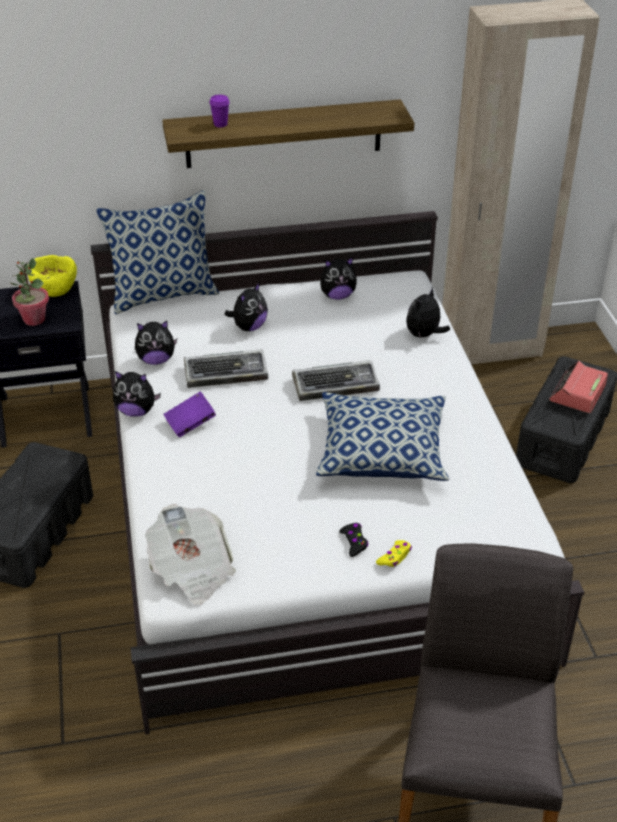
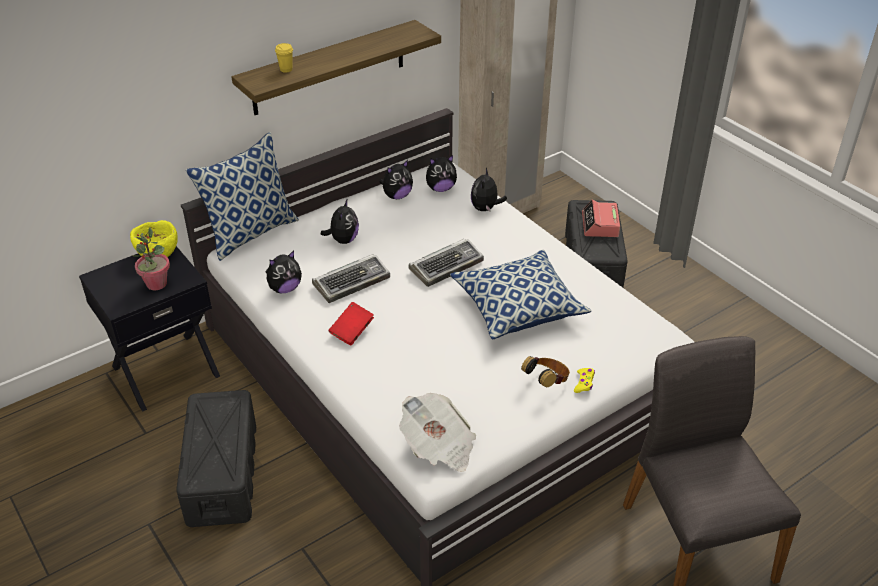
camera: 25 degrees left, 0 degrees up
(136, 411) = (298, 335): plush toy -> plush toy (440, 188)
(190, 423) = (352, 331): purple book -> red book
(220, 124) = (286, 69): purple cup -> yellow cup
(354, 542) = (546, 382): black game controller -> headphones

